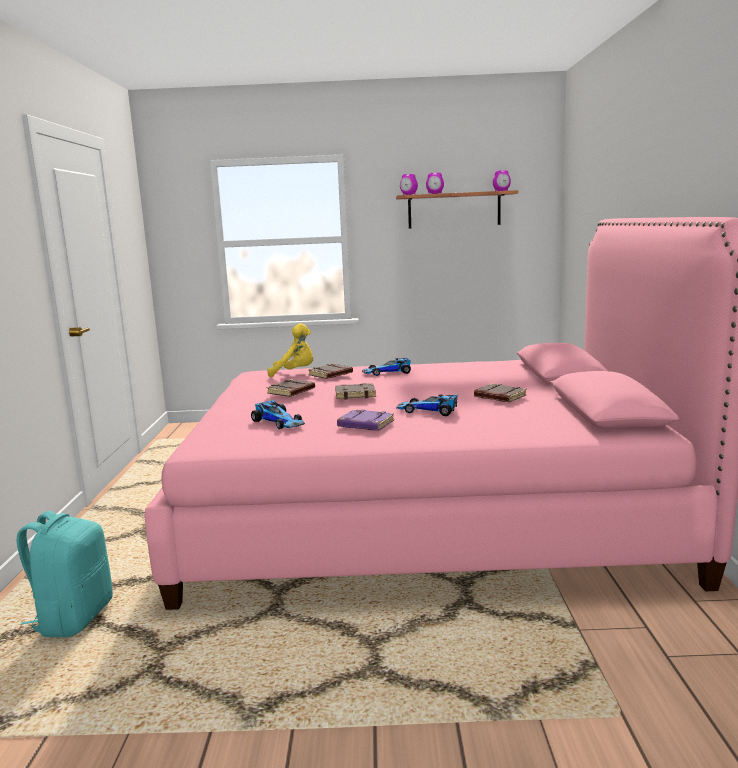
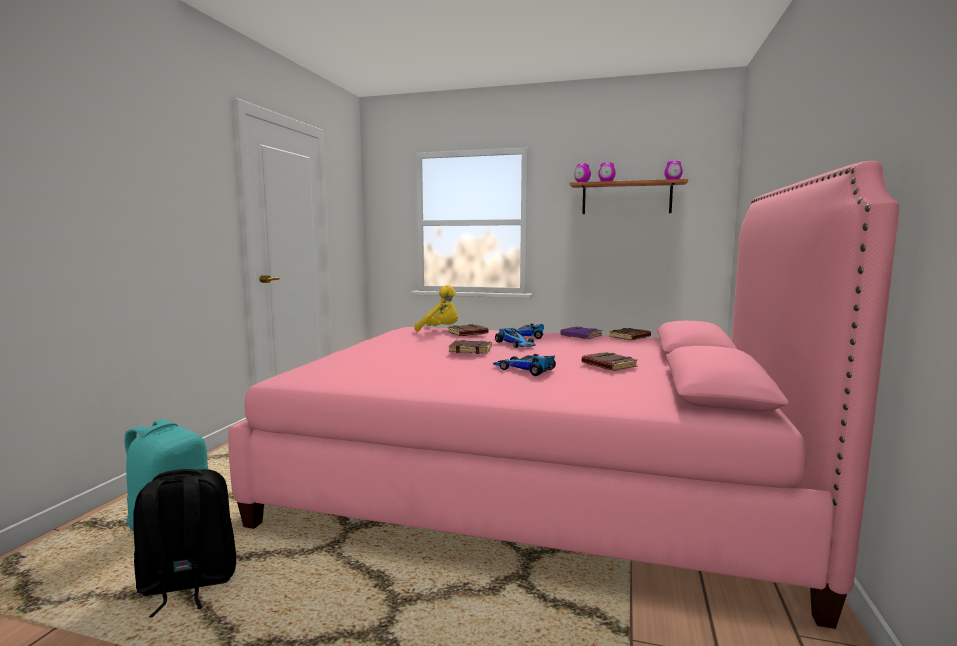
camera: 15 degrees right, 5 degrees down
(153, 671) = (187, 584): none -> black backpack
(280, 422) = (379, 365): toy car -> toy car (516, 344)
(291, 392) = (418, 343): brown book -> brown book (630, 337)
(365, 425) = (450, 375): purple book -> purple book (580, 336)

